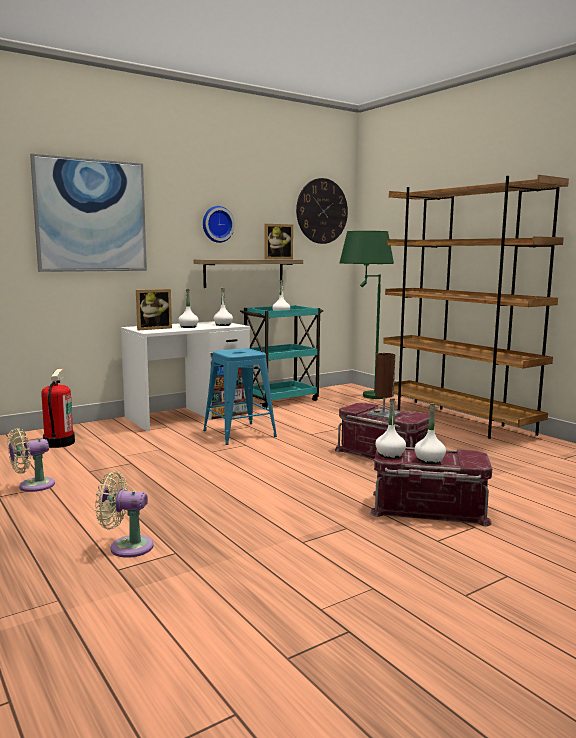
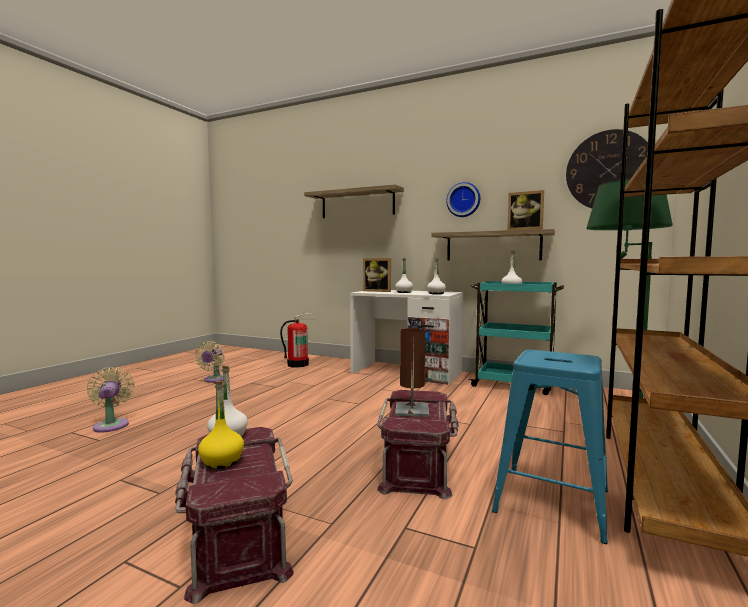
camera: 60 degrees right, 5 degrees down
(32, 486) = (214, 380): beige fan -> beige fan turned 105 degrees counterclockwise
(91, 216) = (357, 204): picture -> shelf
(239, 433) = (387, 395): blue stool -> blue stool (552, 500)
(429, 460) = (222, 461): white bottle -> yellow bottle

